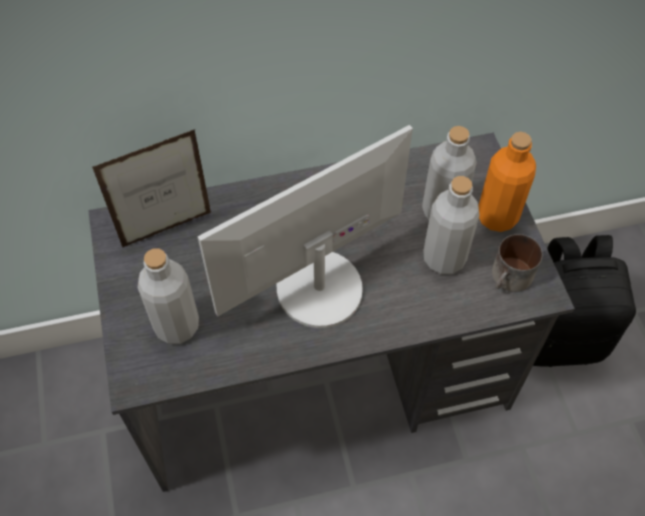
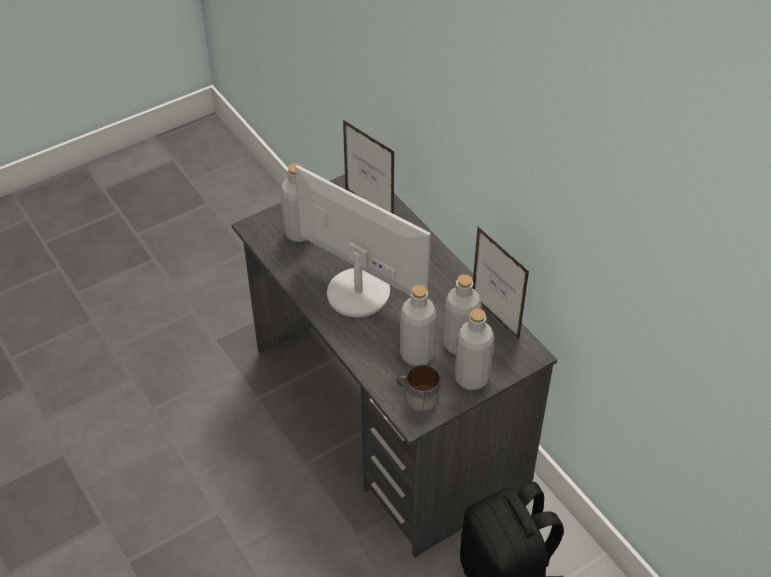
camera: 70 degrees right, 10 degrees down
(414, 165) = (495, 317): none -> picture frame
(497, 216) = (471, 378): orange bottle -> grey bottle

